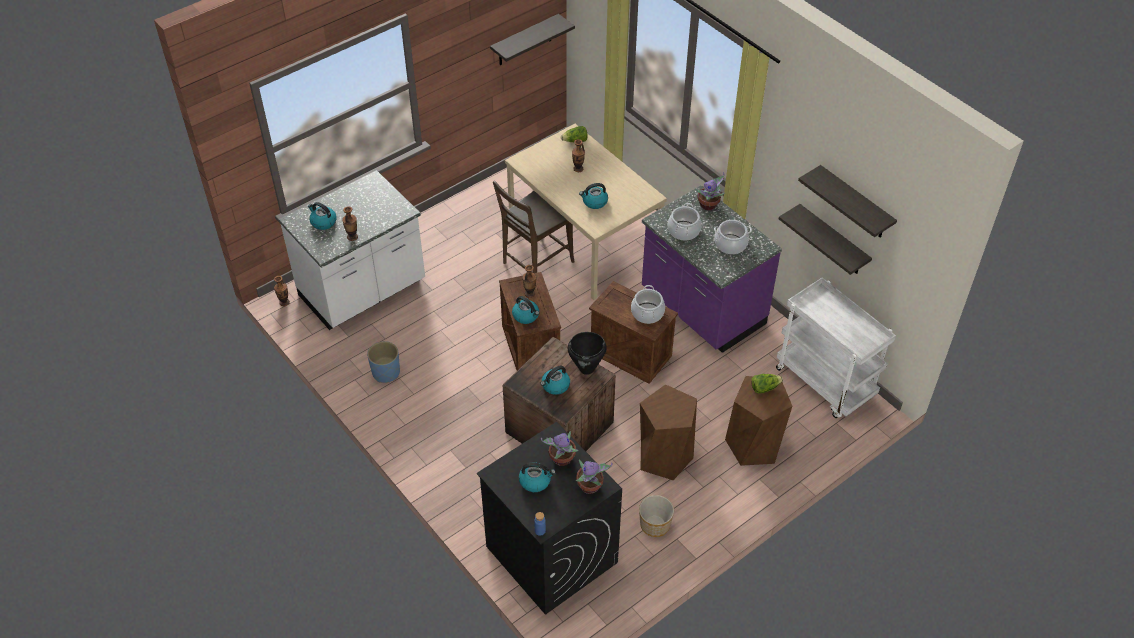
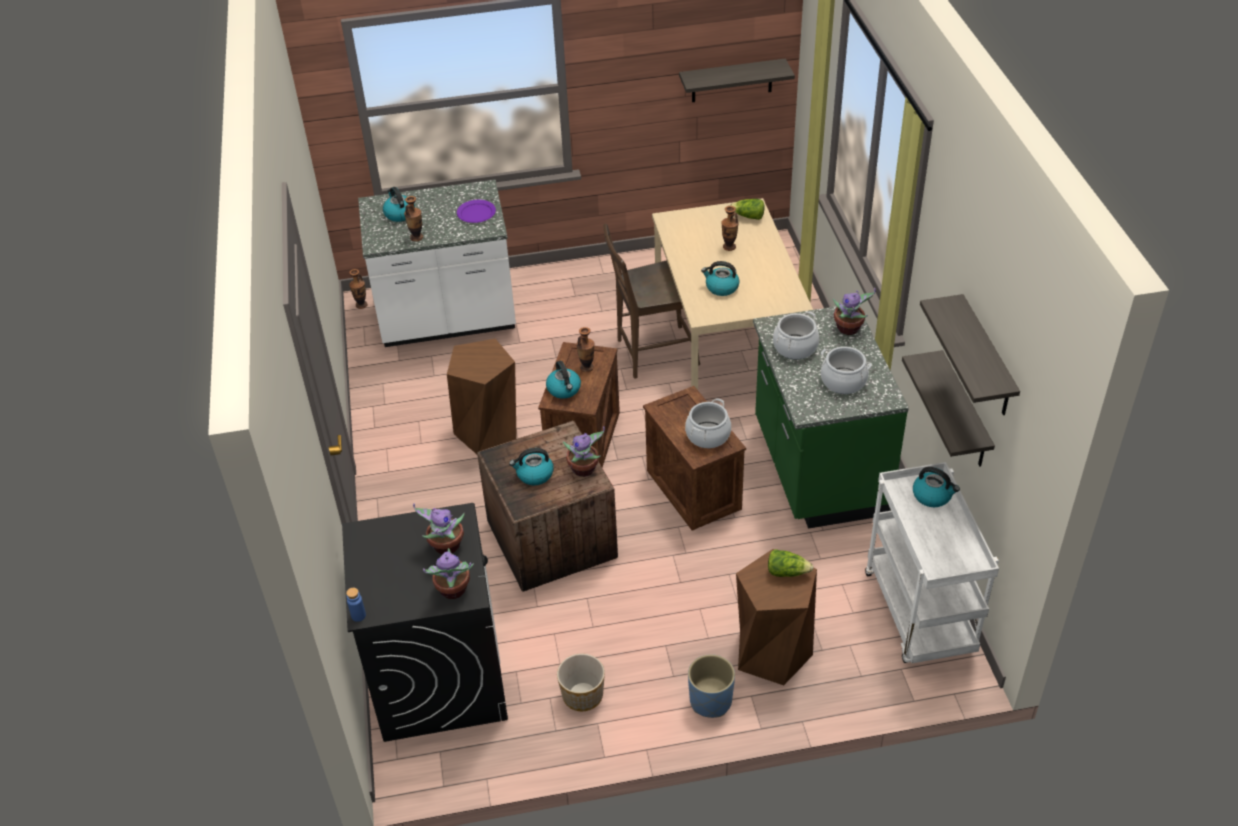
camera: 30 degrees right, 5 degrees down
(383, 202) = (476, 213): none -> purple plate
(386, 372) = (409, 410): blue planter -> blue planter (710, 700)
(535, 481) = (397, 558): kettle -> kettle (932, 496)
(587, 369) = (584, 469): black cooking pot -> potted plant
(664, 456) = (650, 621): brown stool -> brown stool (488, 431)
(701, 309) = (817, 469): purple counter -> green counter

